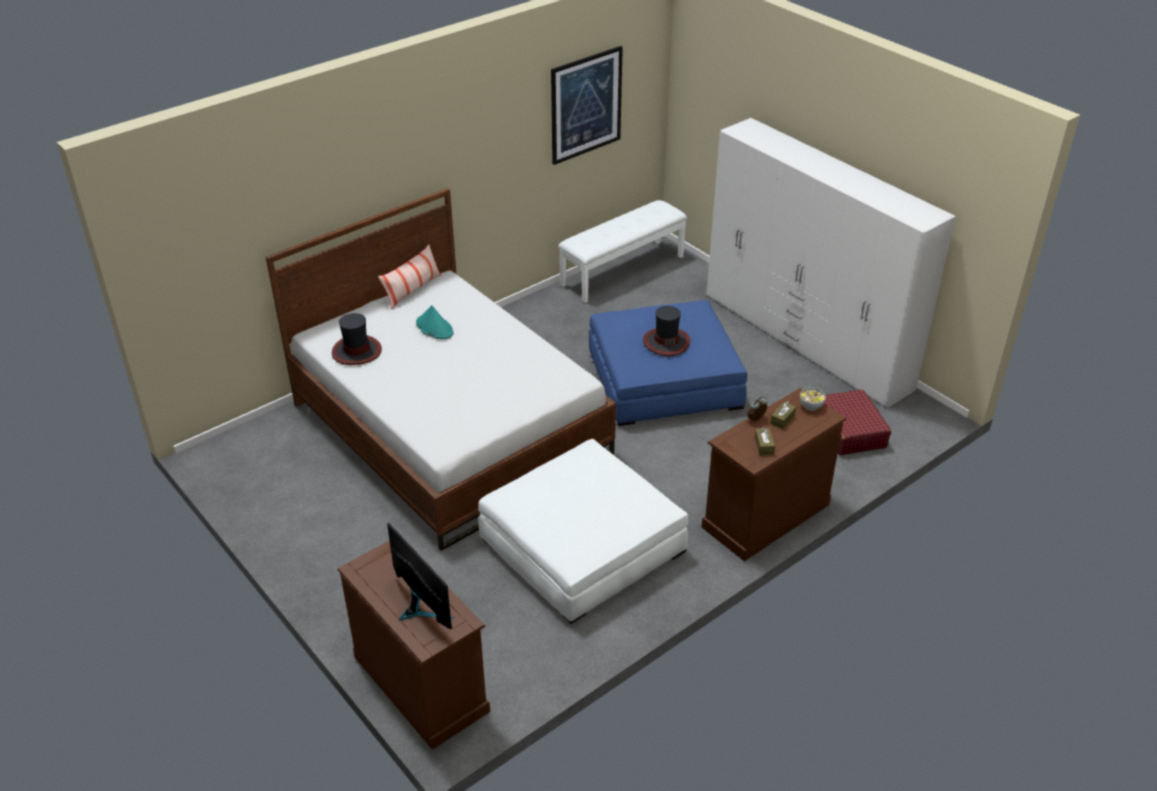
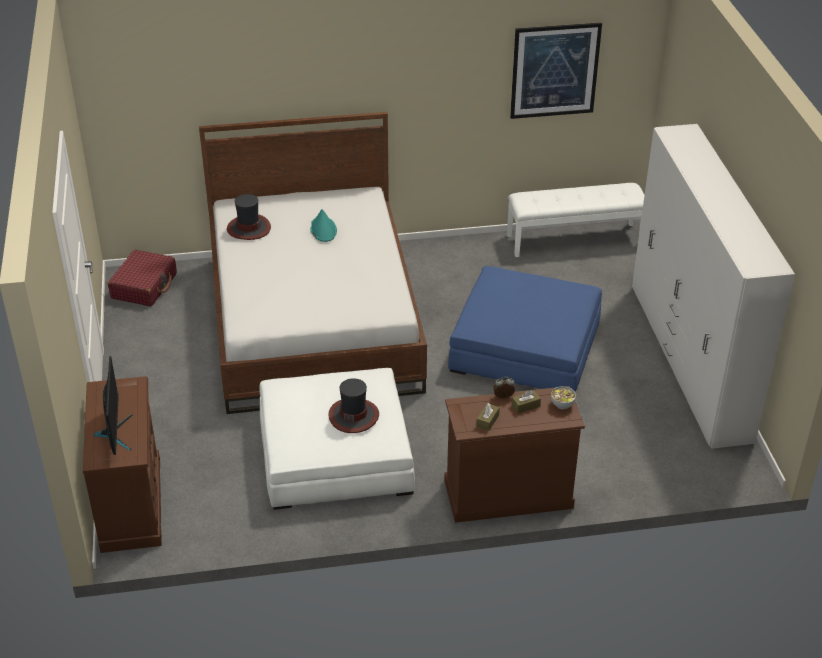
camera: 30 degrees right, 0 degrees up
(412, 290) = (334, 193): pillow -> none
(666, 342) = (521, 310): hat -> hat (354, 415)
(849, 431) = (653, 454): red suitcase -> red suitcase (144, 286)

